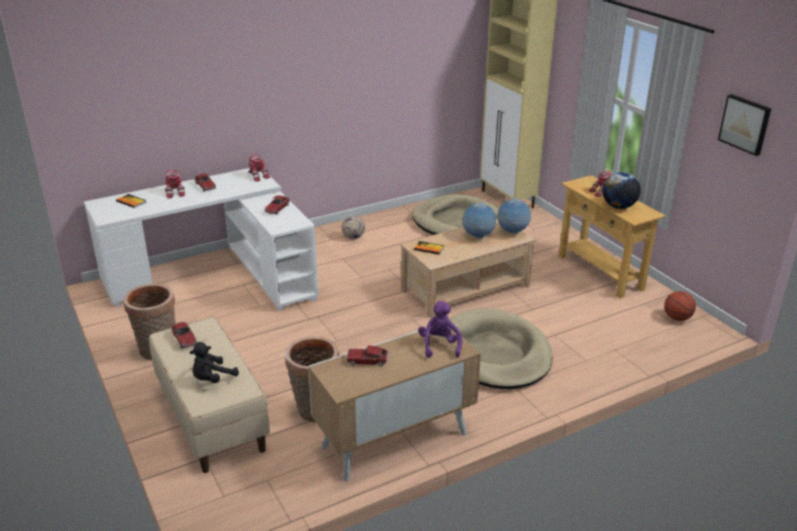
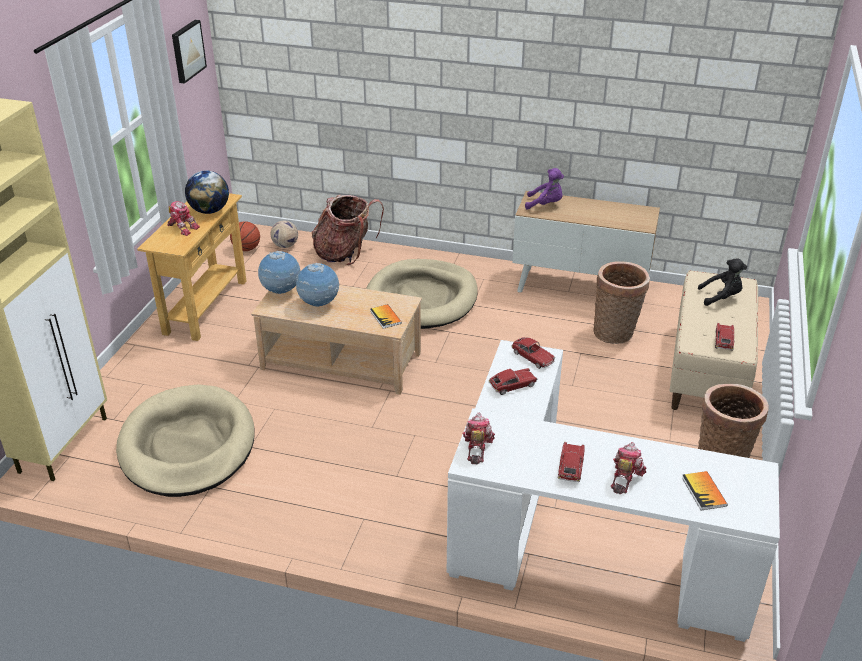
camera: 135 degrees left, 5 degrees up
(353, 237) = (335, 504): football -> football (285, 246)
(367, 361) = (609, 218): toy car -> toy car (532, 357)
(439, 345) = (545, 204): purple plush toy -> purple plush toy turned 120 degrees counterclockwise
(614, 356) = (345, 253): none -> backpack

